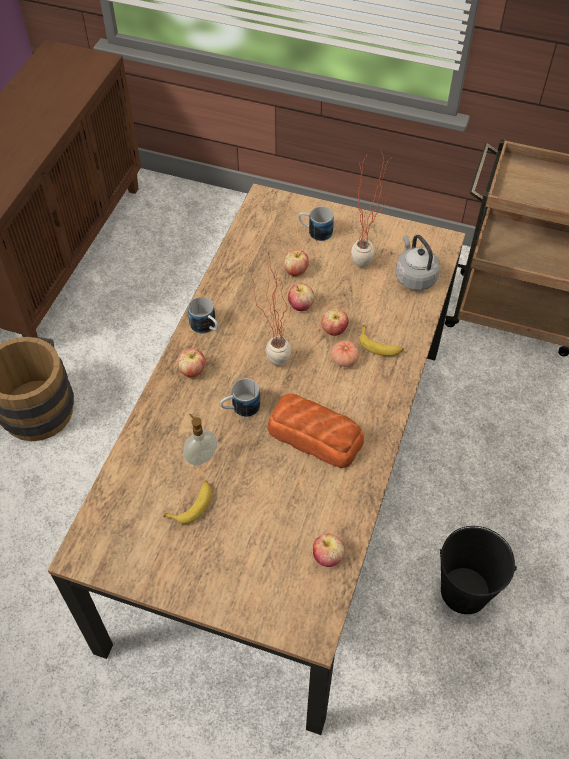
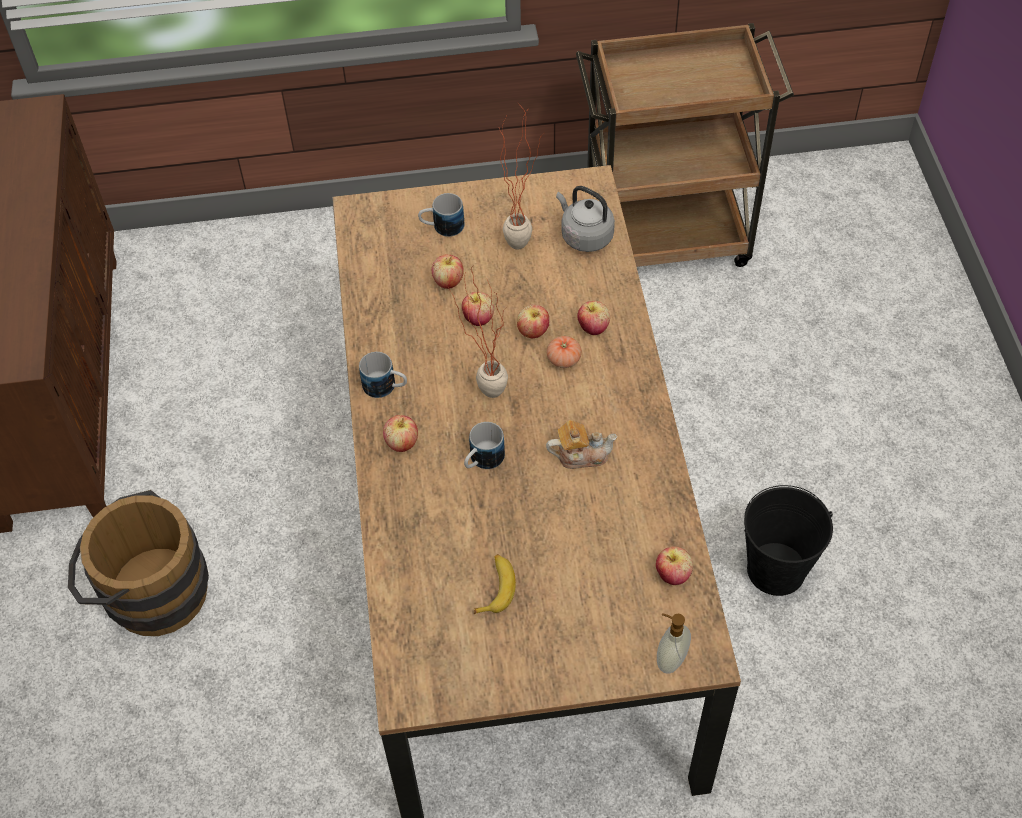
camera: 25 degrees left, 0 degrees up
(201, 457) = (472, 532): soap dispenser -> soap dispenser (670, 659)
(314, 435) = (581, 455): bread -> teapot
(380, 346) = (593, 328): banana -> apple

